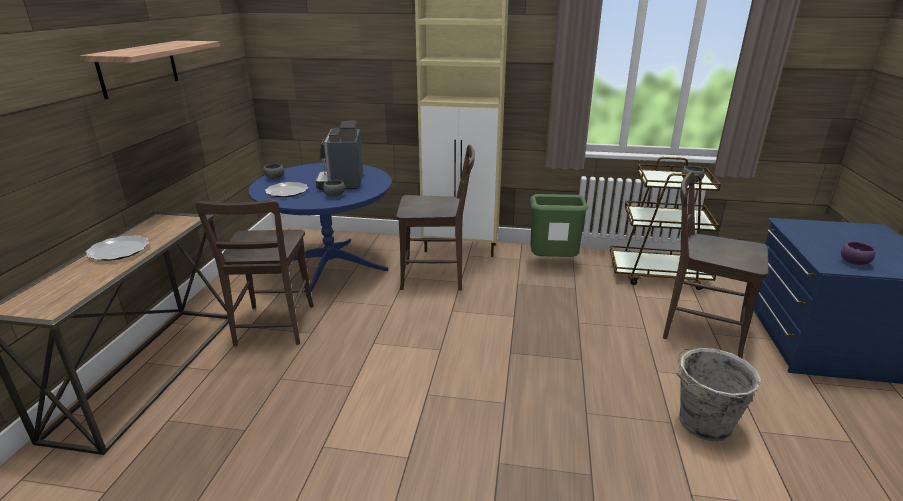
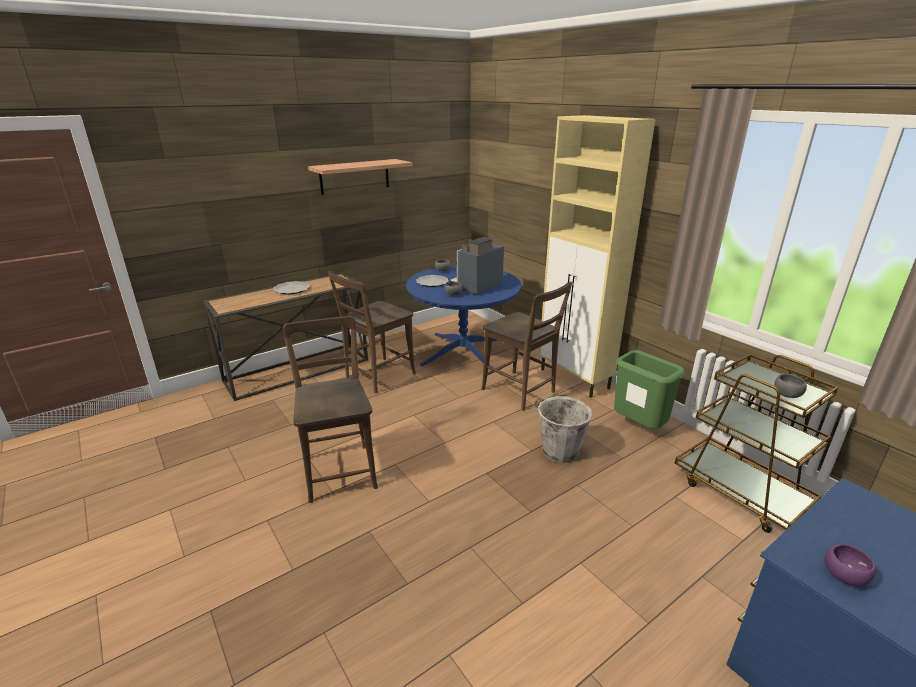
camera: 45 degrees right, 0 degrees up
(697, 329) = (689, 561): brown chair -> brown chair (339, 469)
(702, 423) = (548, 625): grey bucket -> grey bucket (558, 451)

